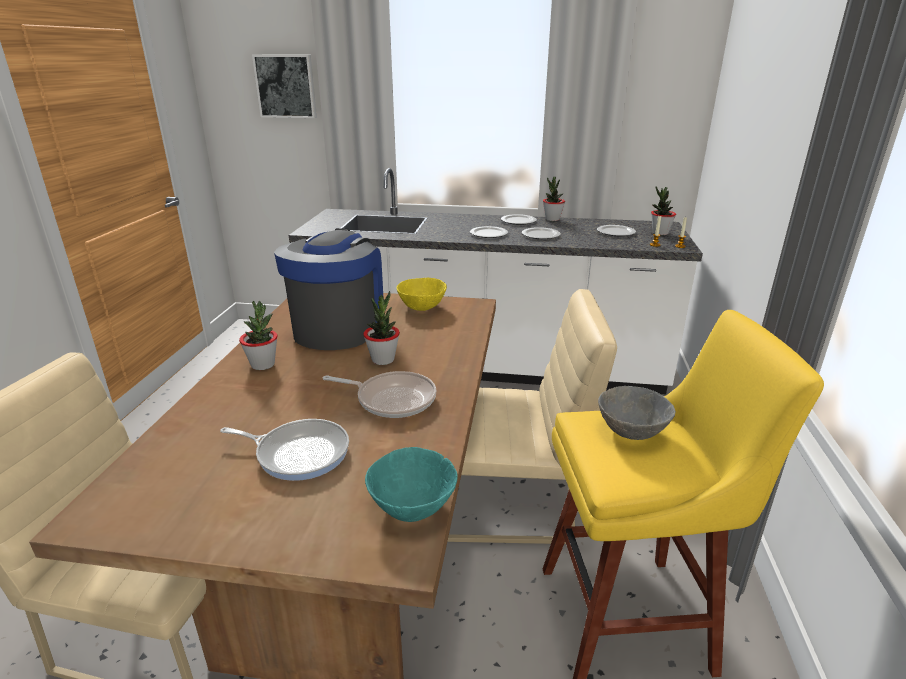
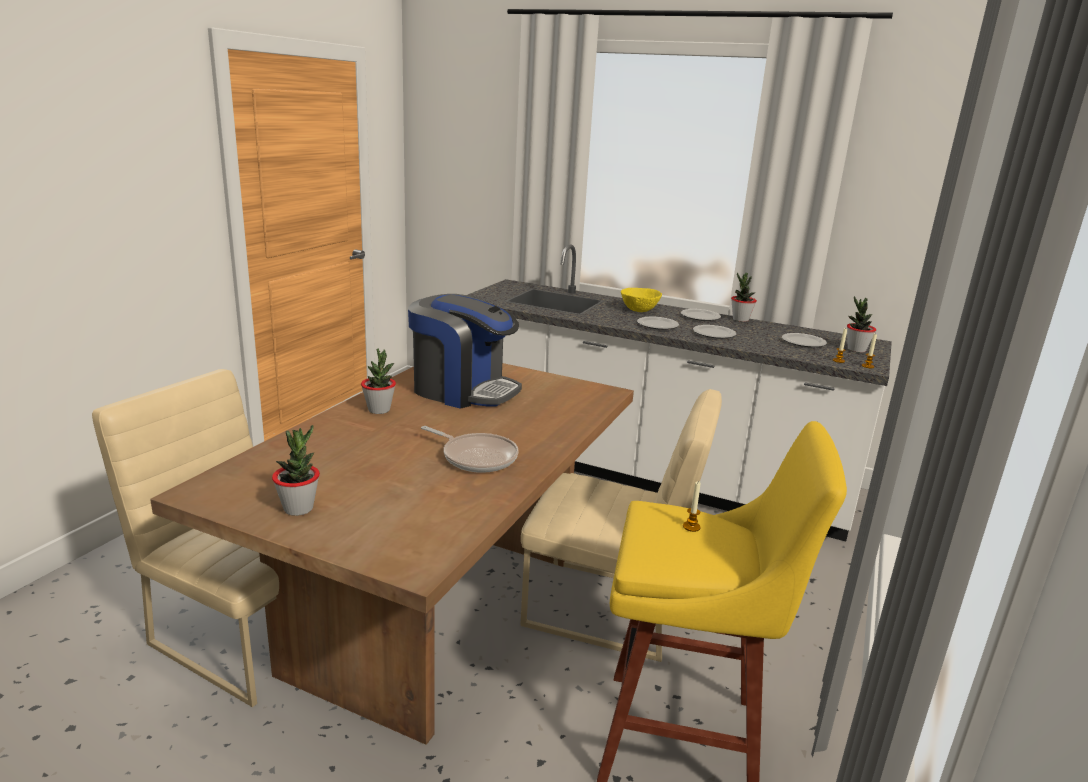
camera: 15 degrees right, 5 degrees down
(286, 86) = (487, 153): picture -> none
(299, 453) = (373, 481): frying pan -> none
(338, 327) = (463, 390): coffee machine -> coffee machine turned 90 degrees clockwise
(383, 359) = (488, 424): potted plant -> potted plant (298, 508)
(412, 506) = (444, 538): turquoise bowl -> none
(422, 307) = (553, 385): yellow bowl -> yellow bowl (639, 310)
(631, 431) = (691, 527): grey bowl -> candle

